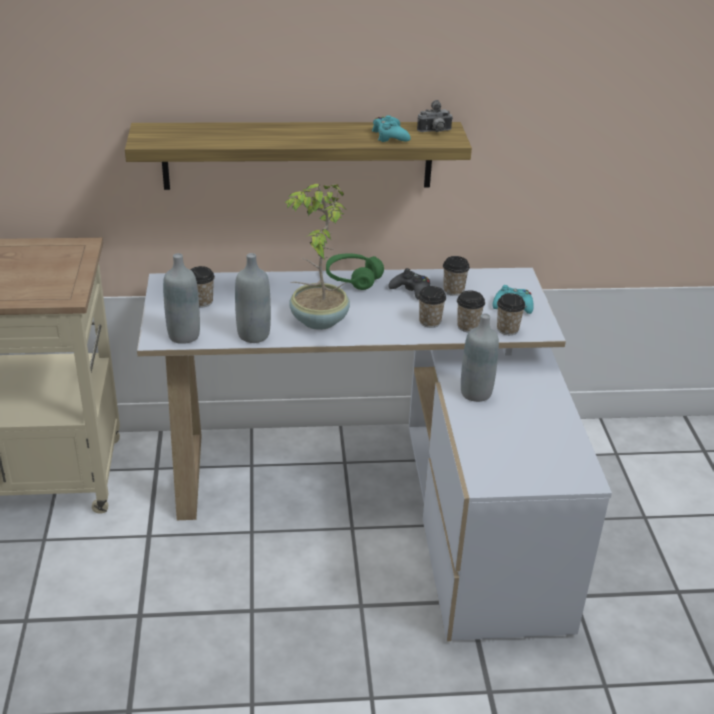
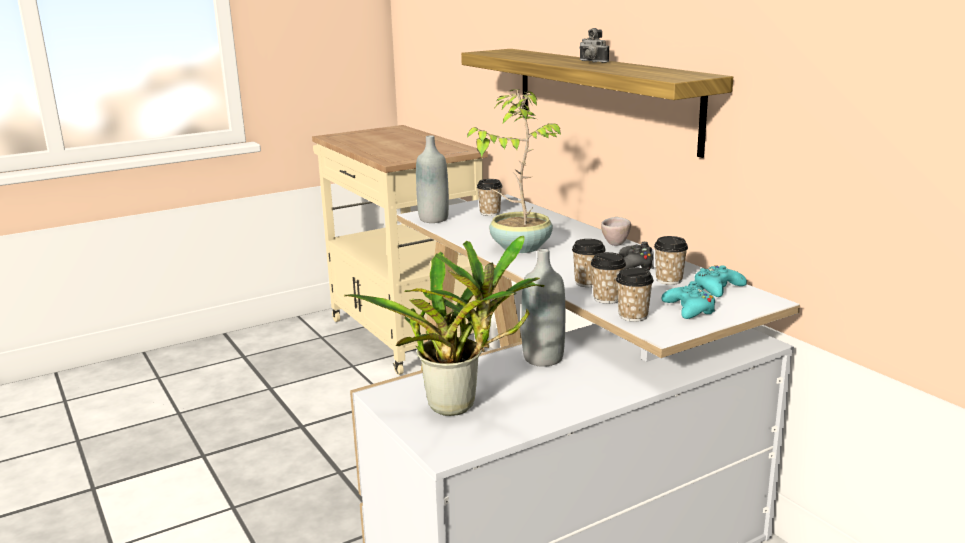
camera: 65 degrees right, 15 degrees down
(253, 335) = (464, 235): grey bottle -> none
(353, 278) = (614, 243): green headphones -> beige cup
(389, 136) = (635, 70): turquoise game controller -> turquoise game controller (717, 289)
(435, 132) = (681, 74): camera -> camera (591, 62)
(526, 454) = (459, 406): none -> potted plant

